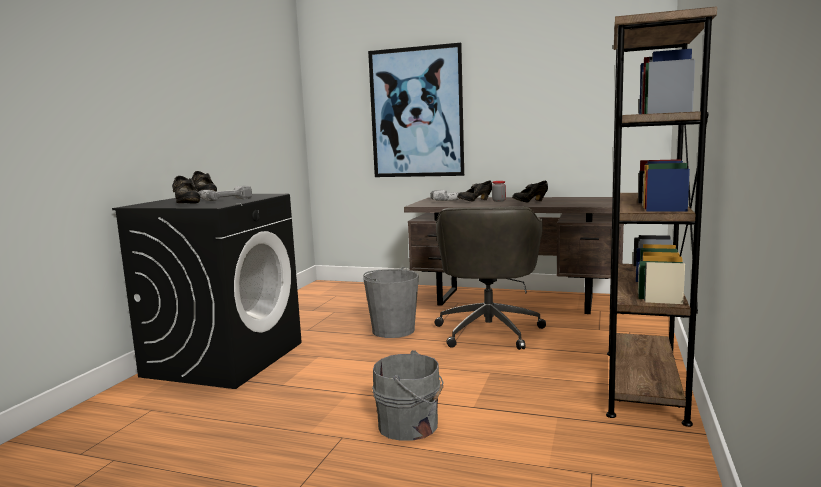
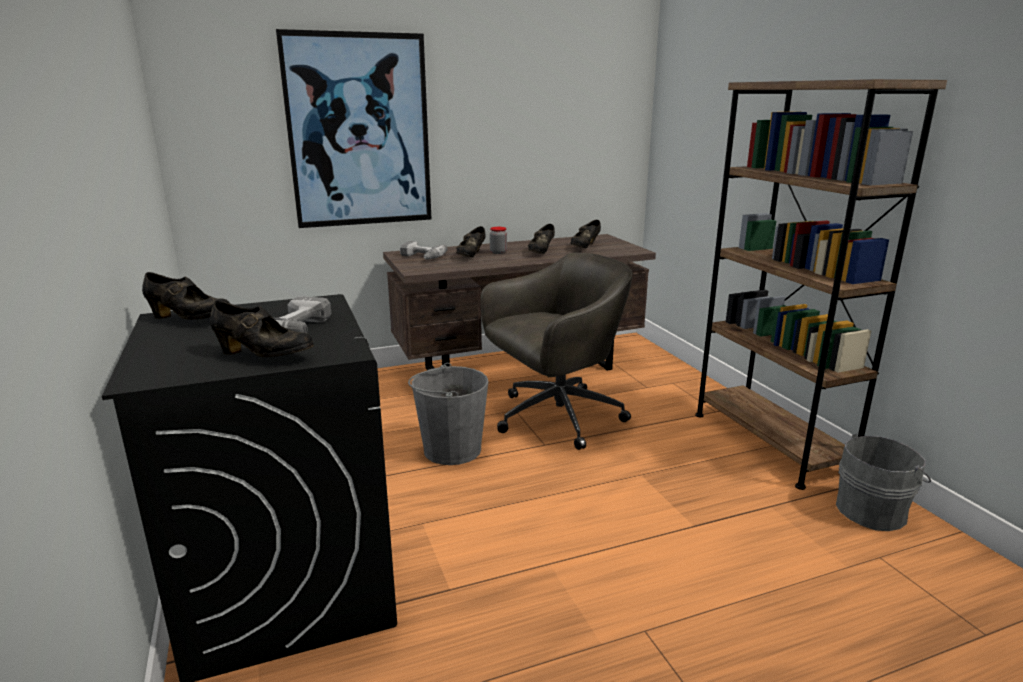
camera: 40 degrees left, 10 degrees up
(411, 426) = (681, 578): grey bucket -> grey bucket (873, 511)
(489, 330) = (555, 417): grey office chair -> grey office chair turned 90 degrees counterclockwise
(575, 201) = (585, 247): none -> black shoe

